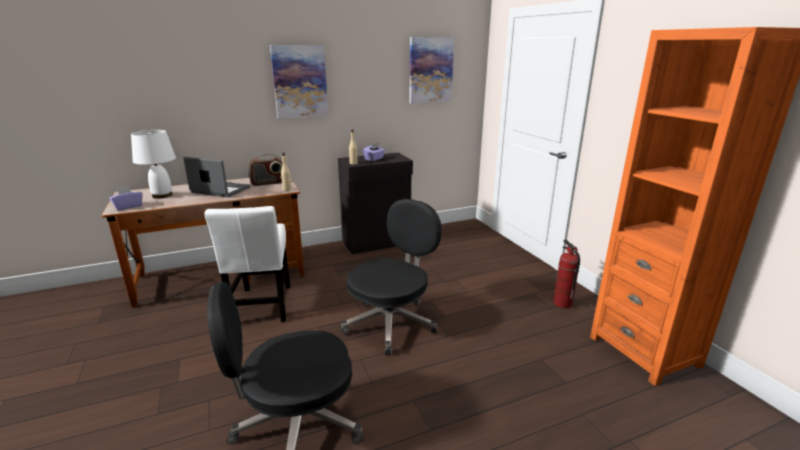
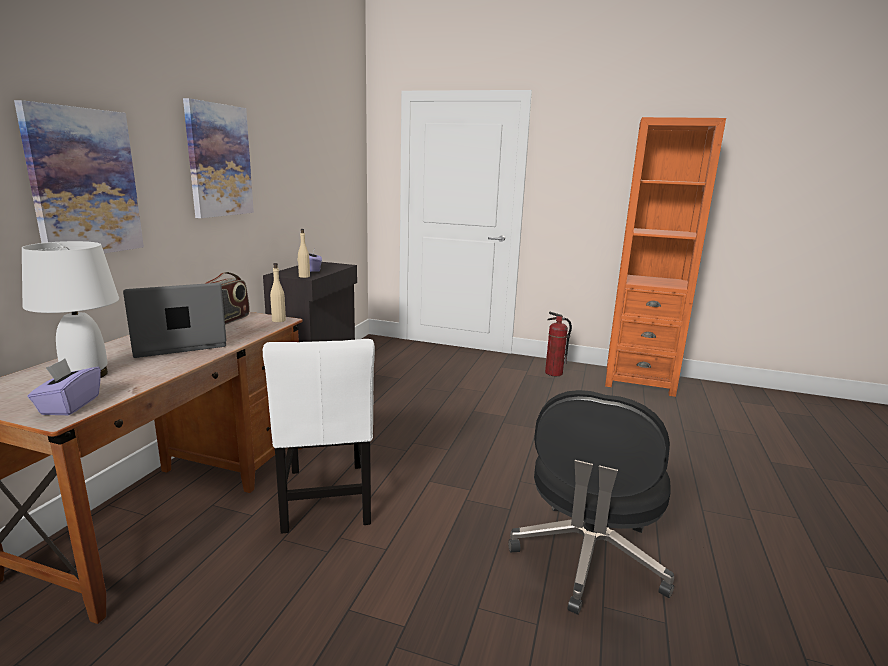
camera: 50 degrees left, 5 degrees down
(262, 307) = (326, 500): white chair -> white chair turned 45 degrees clockwise
(391, 323) = (482, 442): black office chair -> none
(430, 70) = (331, 155): picture -> picture (84, 183)

